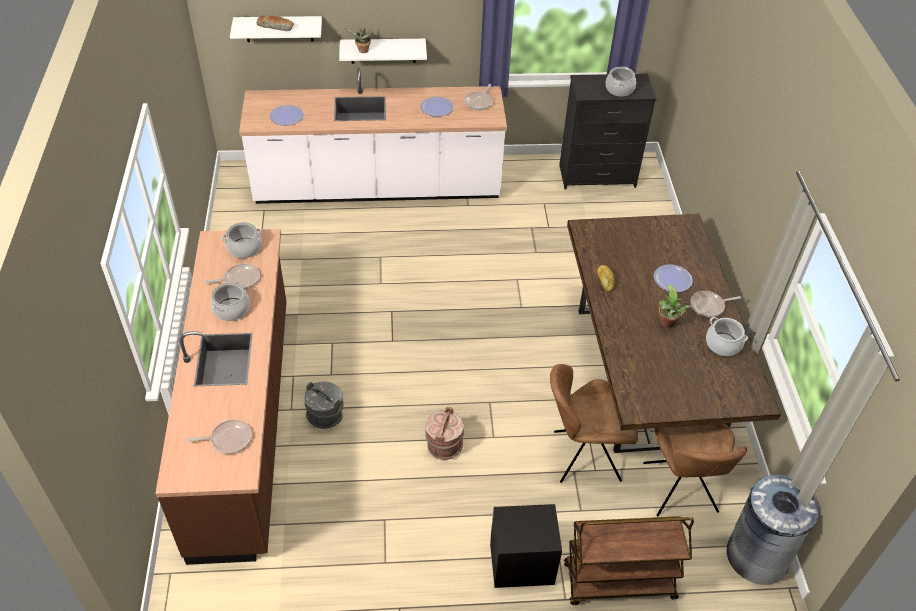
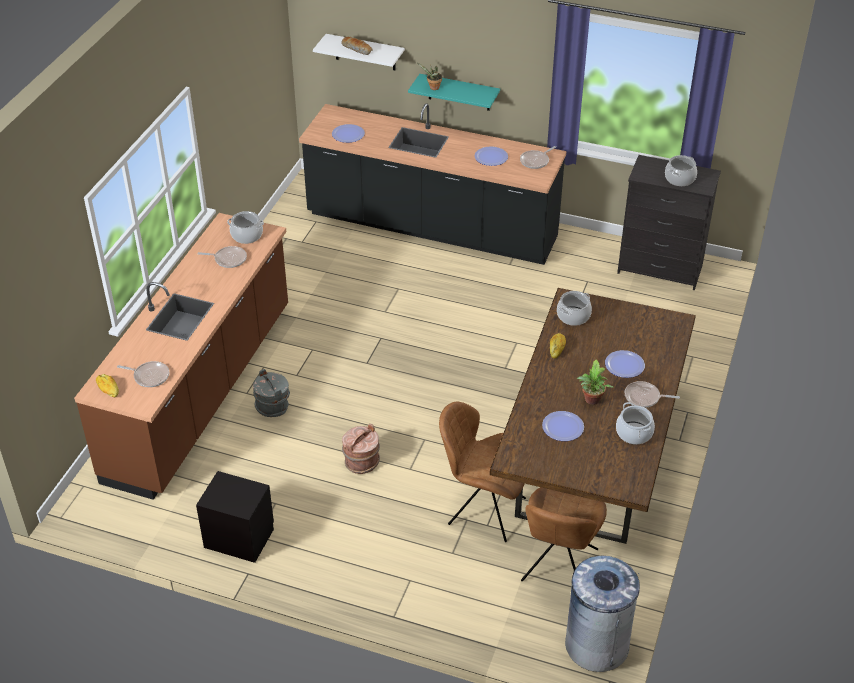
camera: 25 degrees right, 5 degrees down
(189, 470) = (108, 389): none -> bread
(231, 309) = (208, 281): cooking pot -> cooking pot (573, 316)
(377, 188) = (431, 228): white counter -> black counter
(383, 50) = (459, 92): white shelf -> turquoise shelf
(521, 562) = (373, 575): black nightstand -> black nightstand (240, 537)
(618, 582) = (450, 620): brown cart -> none
(659, 358) = (563, 427): none -> plate

